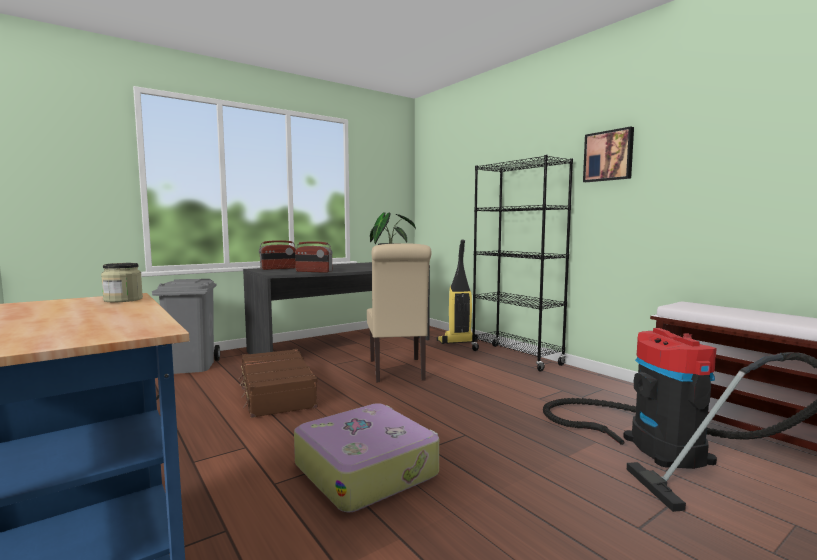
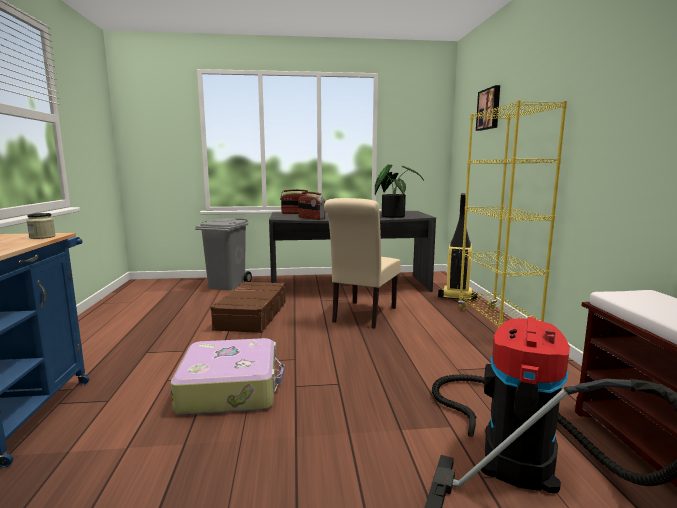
camera: 30 degrees right, 5 degrees up
(516, 357) = (496, 324): black bookcase -> yellow bookcase
(609, 156) = (602, 96): picture -> picture (489, 109)

